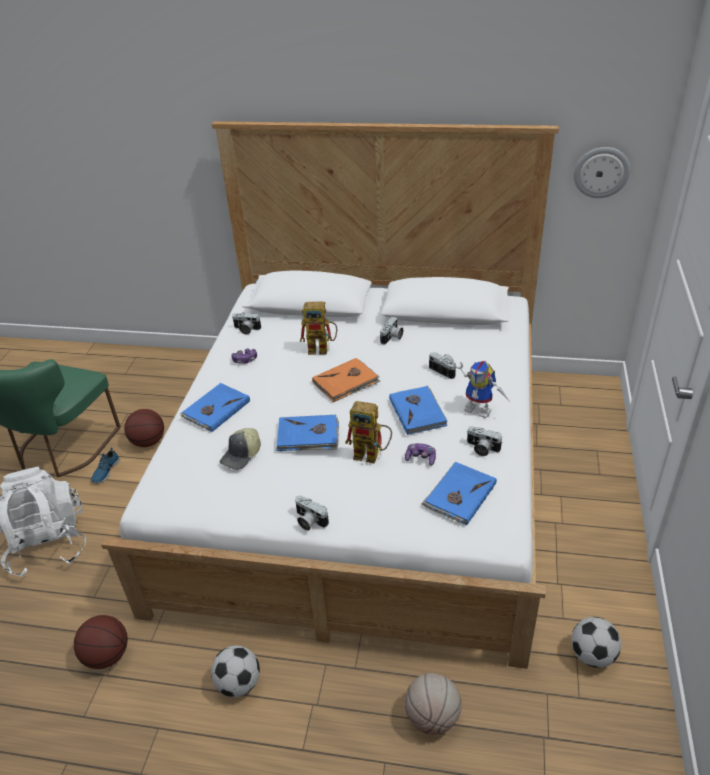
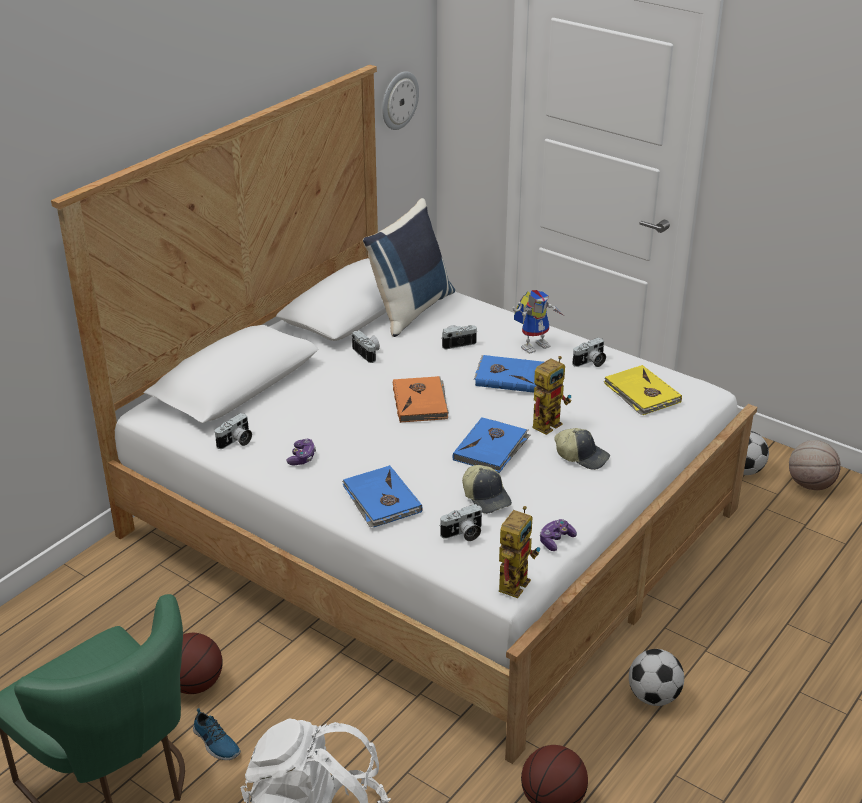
camera: 65 degrees left, 5 degrees down
(309, 521) = (614, 484): camera -> camera (463, 534)
(322, 349) = (339, 400): toy robot -> toy robot (514, 580)
(336, 489) = (582, 456): none -> cap
(420, 458) = (577, 397): game controller -> game controller (556, 540)
(432, 717) = (756, 579): basketball -> basketball (810, 484)
(459, 495) = (641, 394): blue book -> yellow book
(471, 333) = (410, 309): none -> blue pillow

